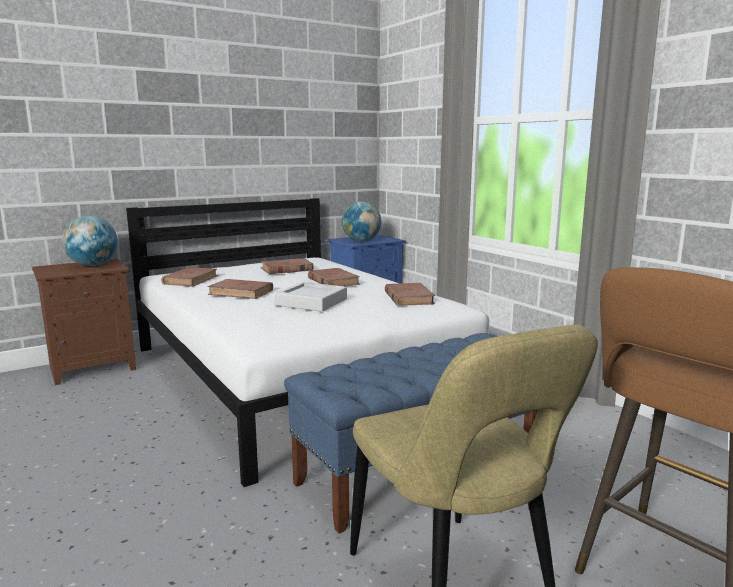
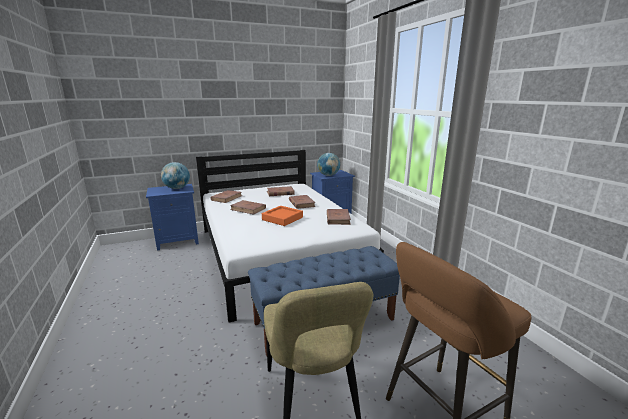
camera: 10 degrees right, 5 degrees up
(93, 367) = (178, 240): brown nightstand -> blue nightstand
(311, 302) = (282, 218): grey tray -> orange tray

